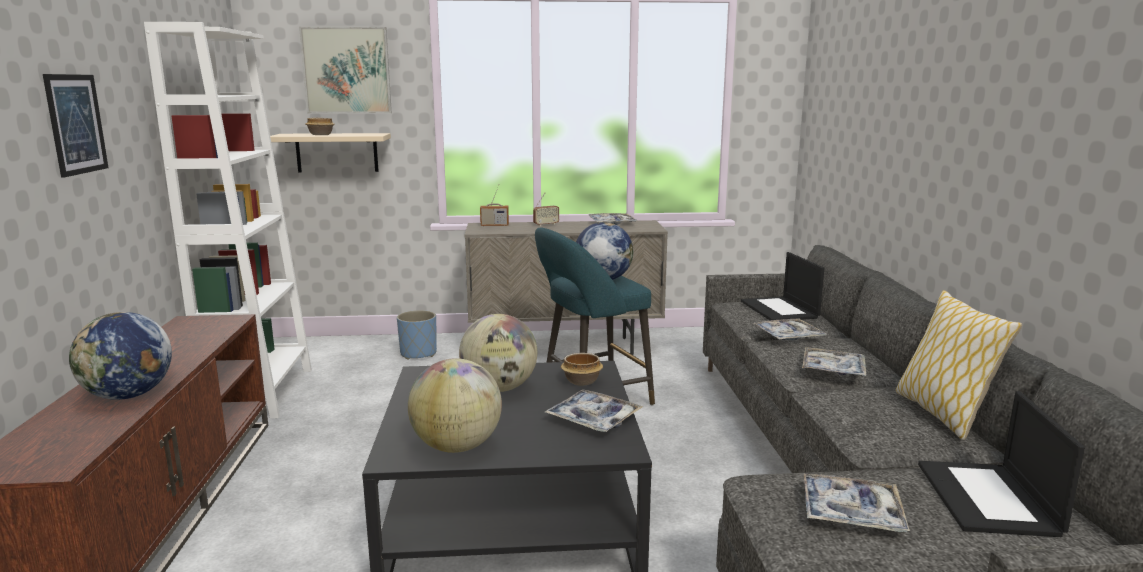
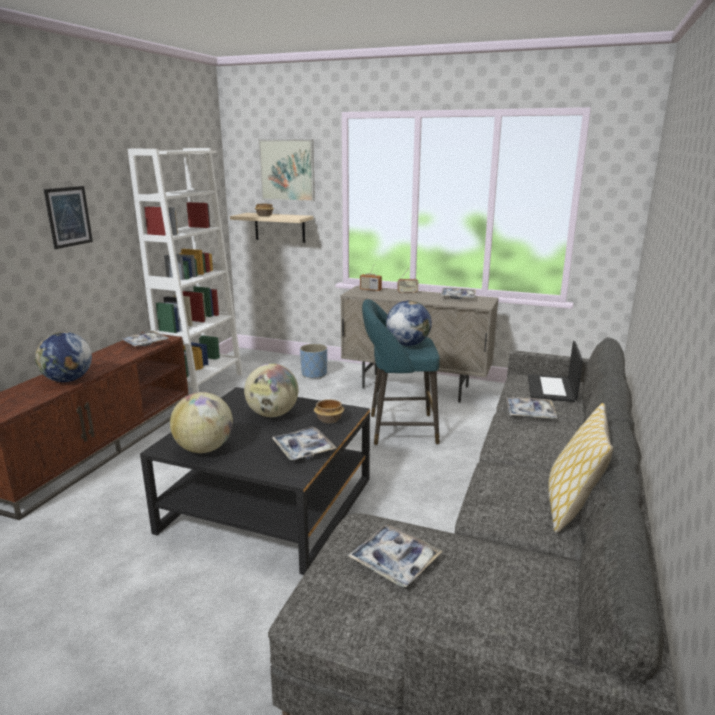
camera: 25 degrees right, 5 degrees up
(833, 369) = (527, 449): tray -> tray (144, 343)
(989, 499) = (514, 584): laptop -> none

